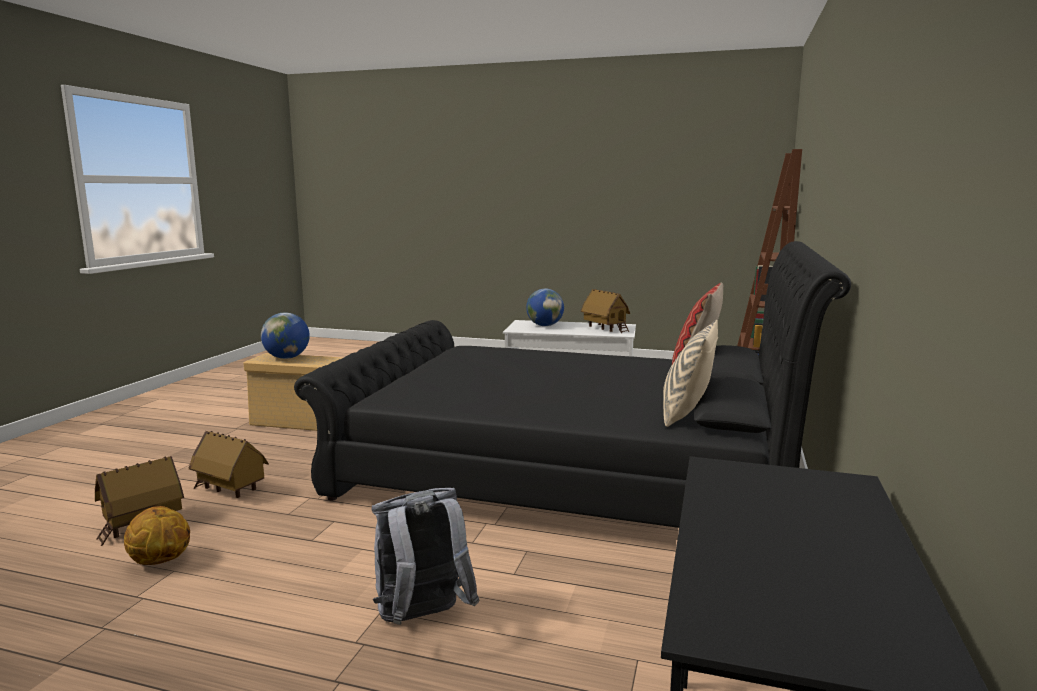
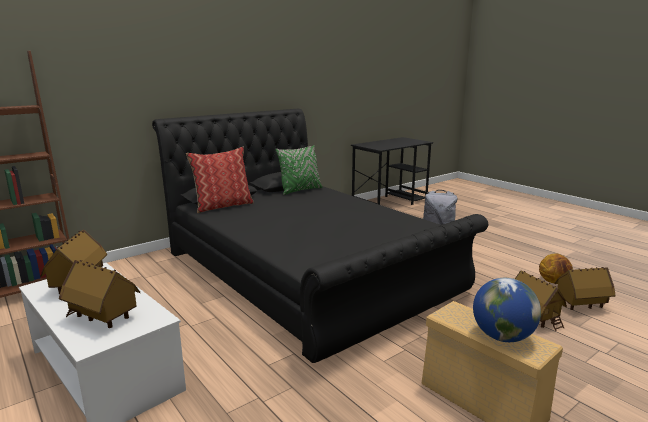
camera: 145 degrees left, 5 degrees up
(545, 325) = (102, 318): globe -> toy house
(686, 415) = (300, 190): beige pillow -> green pillow

